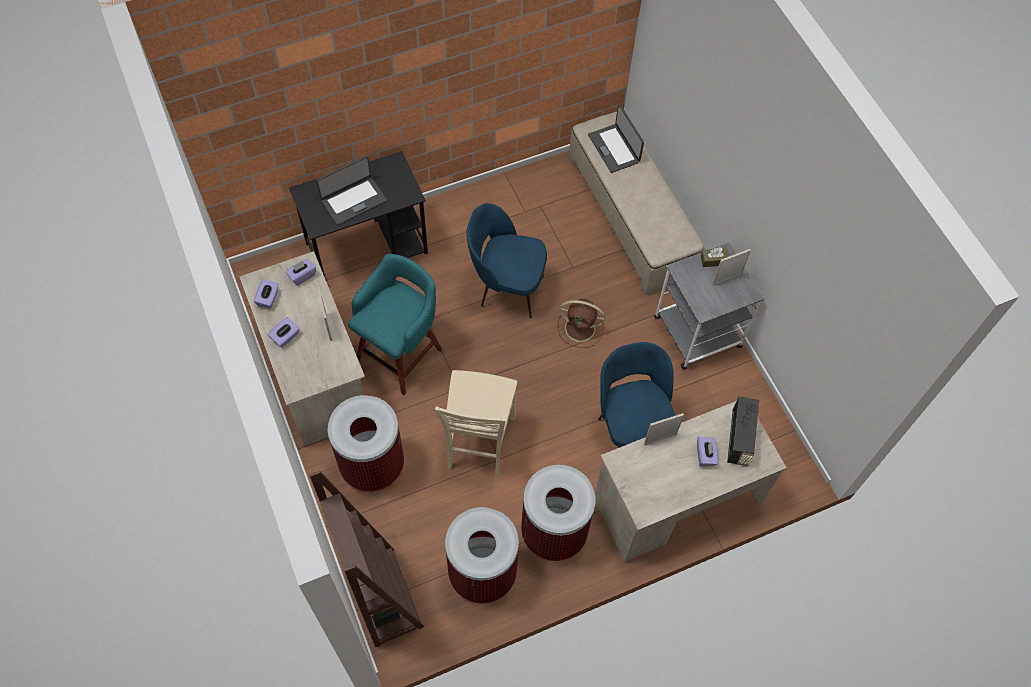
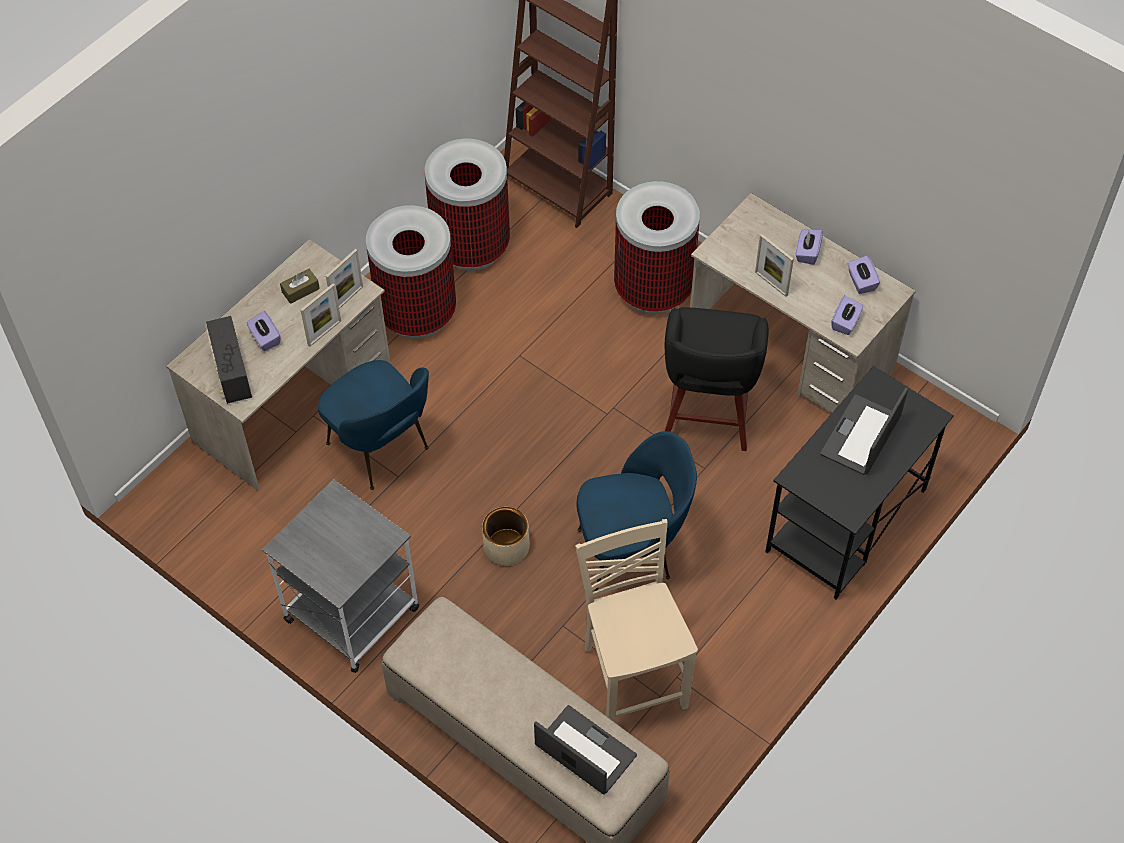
camera: 155 degrees right, 5 degrees down
(401, 353) = (707, 414): turquoise stool -> black stool
(478, 443) = (551, 360): beige chair -> beige chair (633, 676)
(581, 328) = (506, 547): brown fan -> beige planter
(713, 260) = (349, 571): brown tissue box -> brown tissue box (300, 290)
(727, 279) = (321, 553): picture frame -> picture frame (347, 299)

